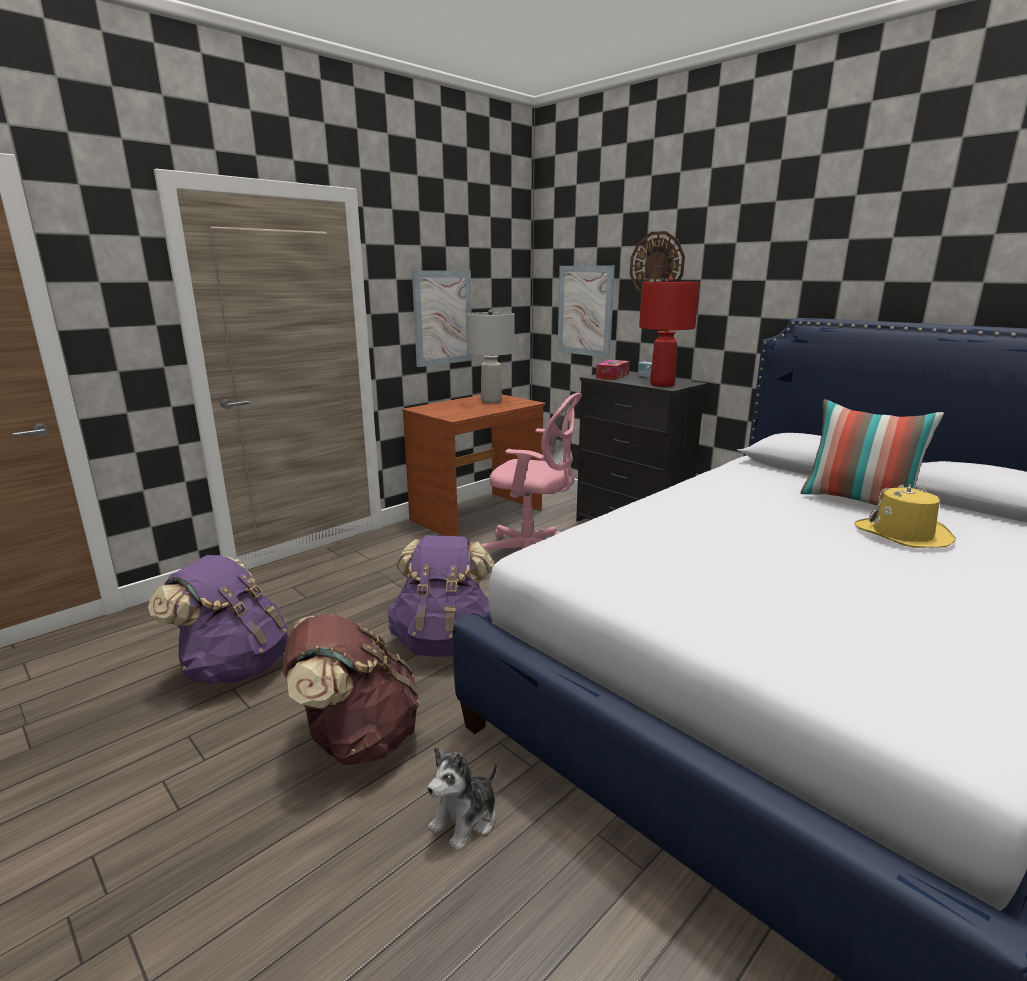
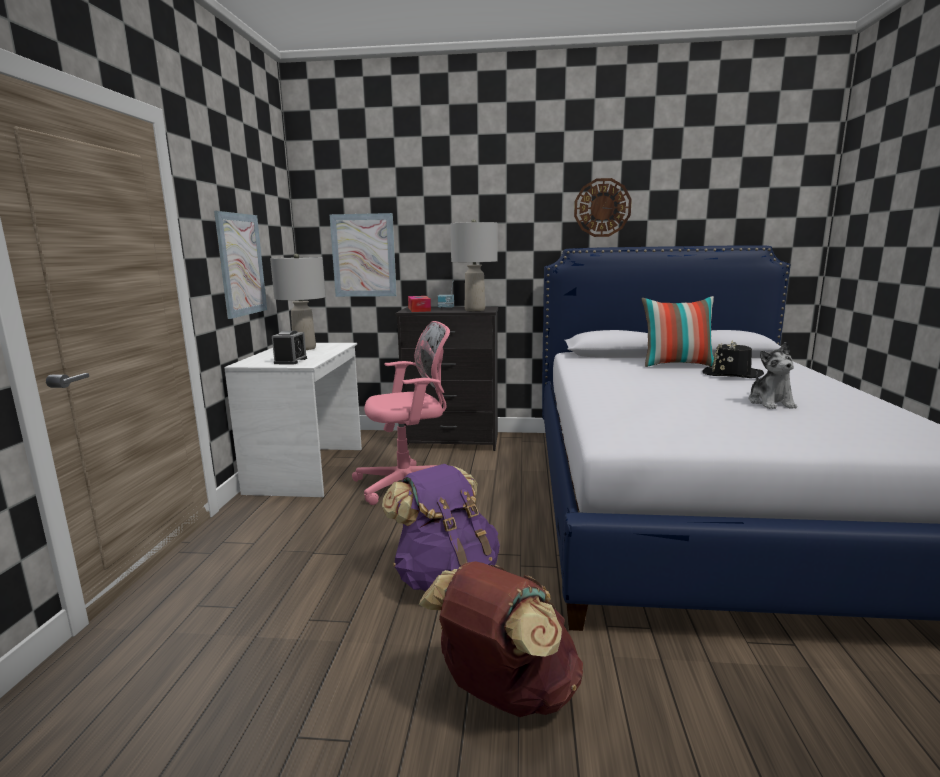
camera: 40 degrees left, 5 degrees down
(235, 666) = (260, 715): purple backpack -> none
(452, 412) = (290, 361): none -> alarm clock
(465, 819) = (674, 691): plush toy -> plush toy (770, 403)
(477, 515) = (308, 470): brown desk -> white desk
(657, 265) = (436, 212): wall clock -> wall clock (602, 208)
(662, 384) = (475, 310): red table lamp -> grey table lamp
(903, 534) = (731, 374): yellow hat -> black hat

